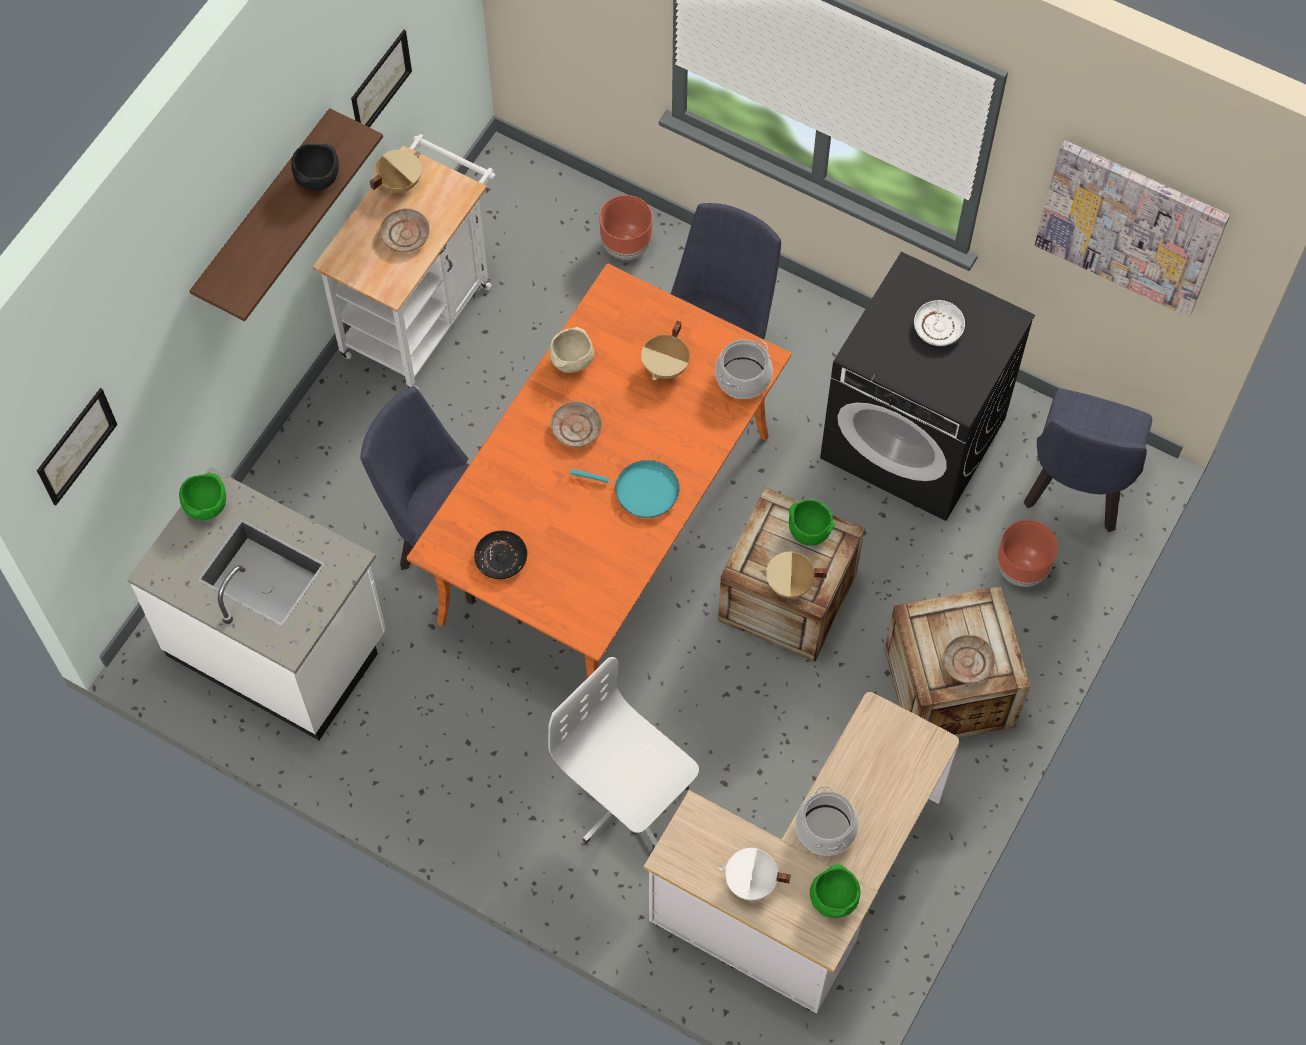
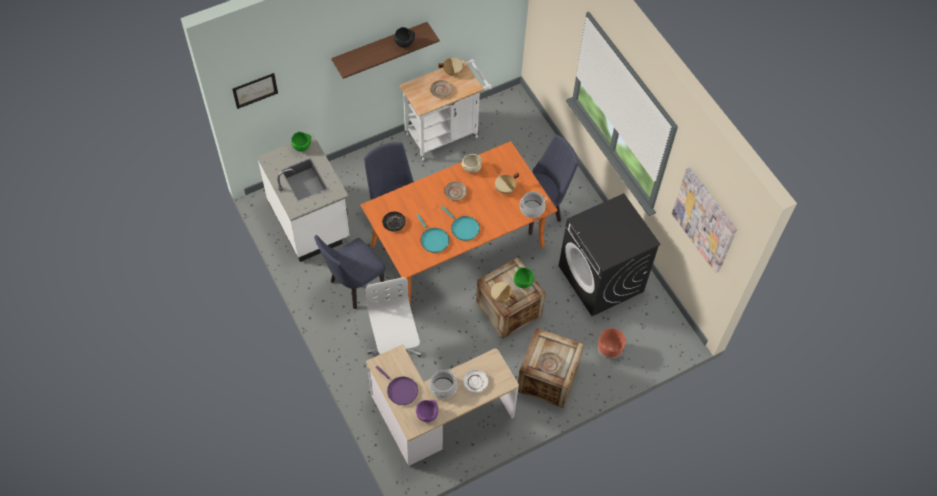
camera: 30 degrees right, 5 degrees down
(380, 83) = (458, 26): picture -> none
(600, 547) = (433, 239): none -> turquoise frying pan
(626, 246) = (540, 149): brown planter -> none
(750, 883) = (400, 390): white cooking pot -> purple frying pan
(833, 898) = (427, 414): green bowl -> purple bowl
(938, 327) = (618, 228): white plate -> white plate (475, 382)
(1076, 493) = (652, 335): blue chair -> blue chair (353, 287)

